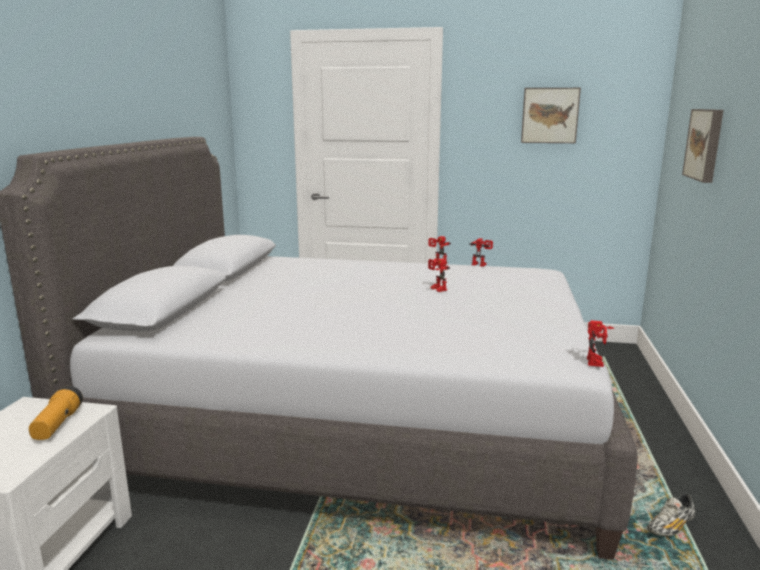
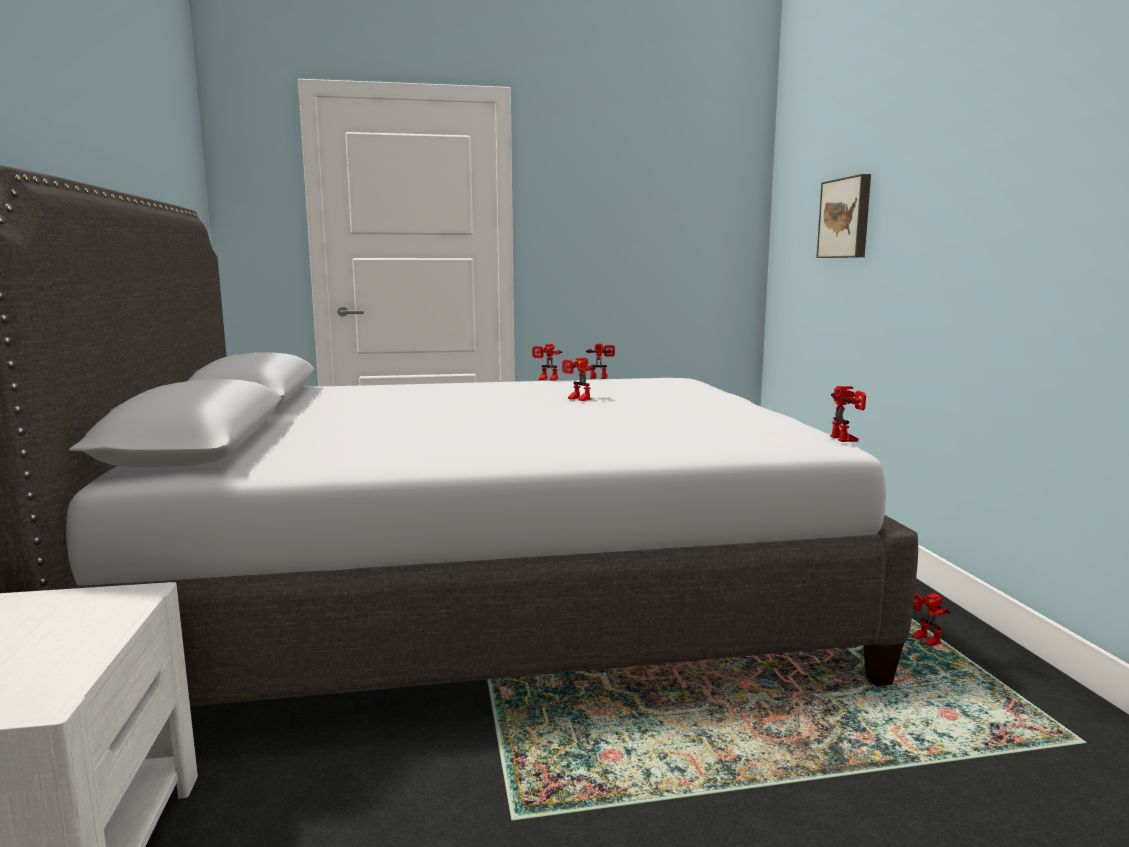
camera: 20 degrees left, 5 degrees down
(57, 425) = (85, 619): flashlight -> none
(549, 115) = (644, 202): picture -> none
(670, 527) = (922, 640): shoe -> toy robot

